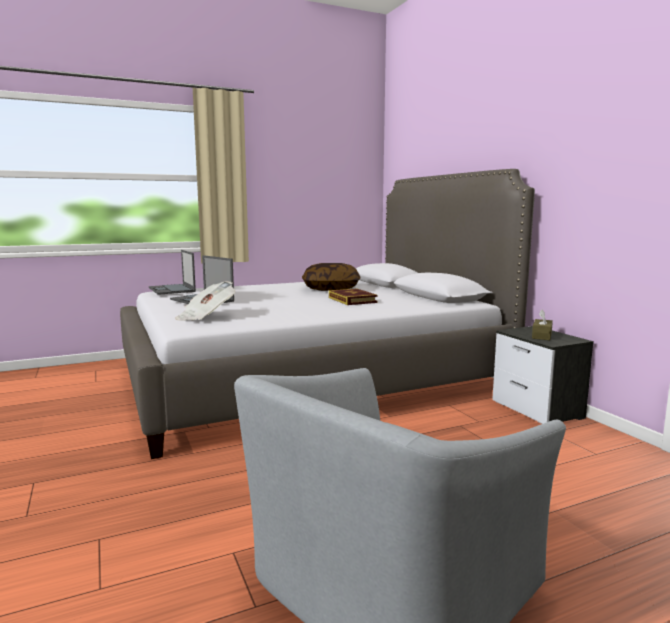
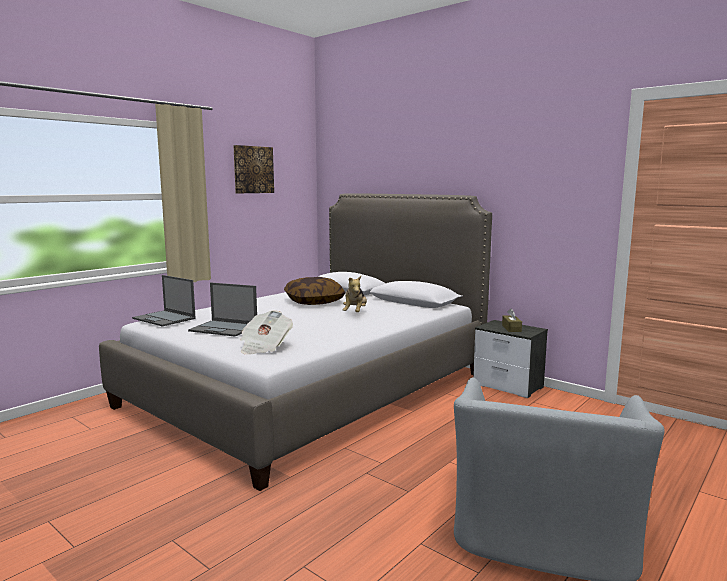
camera: 25 degrees left, 0 degrees up
(304, 155) = (253, 169): none -> picture
(352, 300) = (355, 313): book -> plush toy

